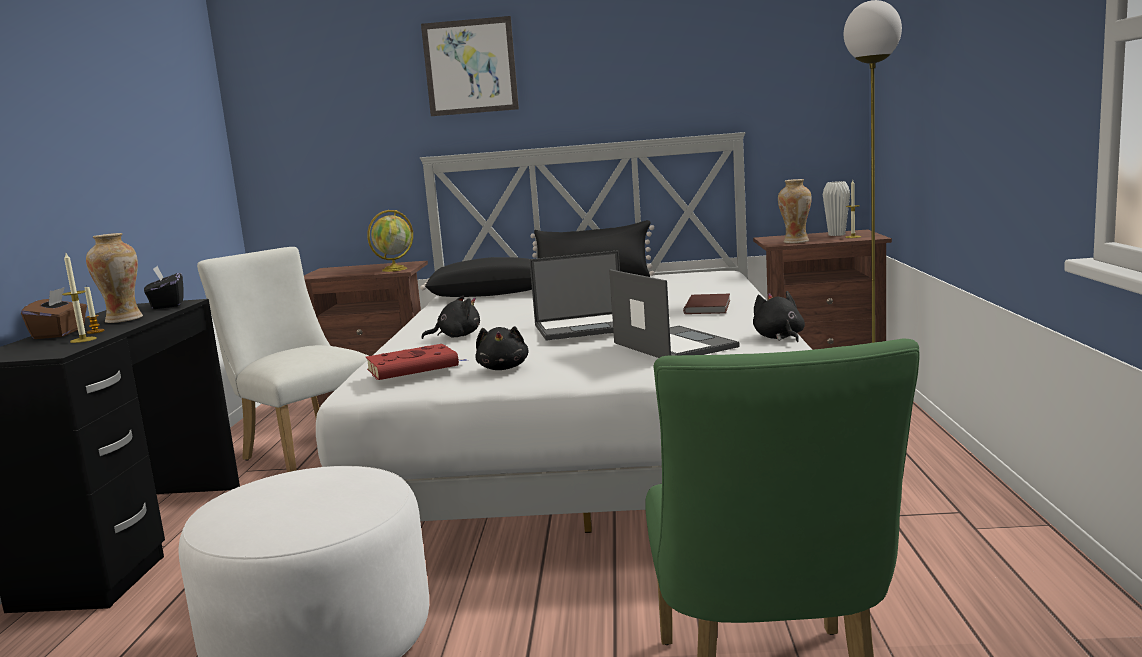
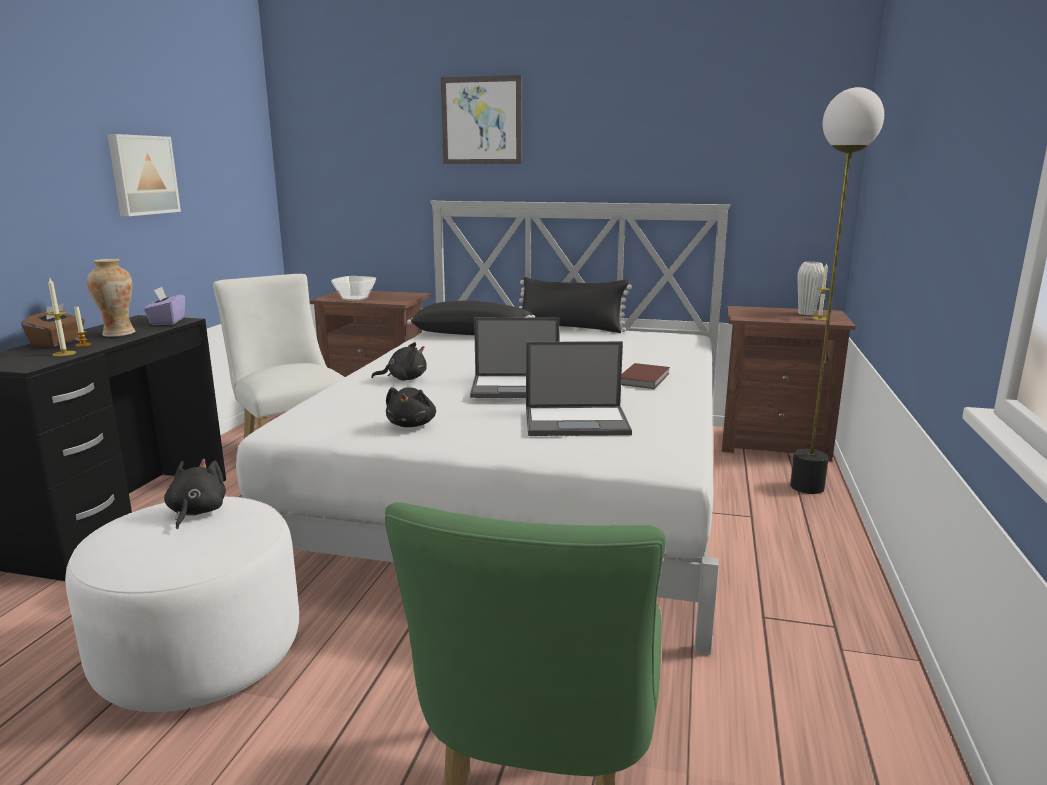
camera: 10 degrees right, 5 degrees up
(110, 145) = (142, 175): none -> picture
(167, 305) = (167, 322): black tissue box -> purple tissue box
(347, 273) = (356, 298): none -> bowl
(395, 269) = (396, 300): globe -> none
(415, 367) = (337, 412): red book -> none
(673, 345) = (577, 421): laptop -> laptop turned 105 degrees clockwise
(779, 338) = (682, 428): black plush toy -> black plush toy (196, 512)
(795, 242) = (761, 317): vase -> none

